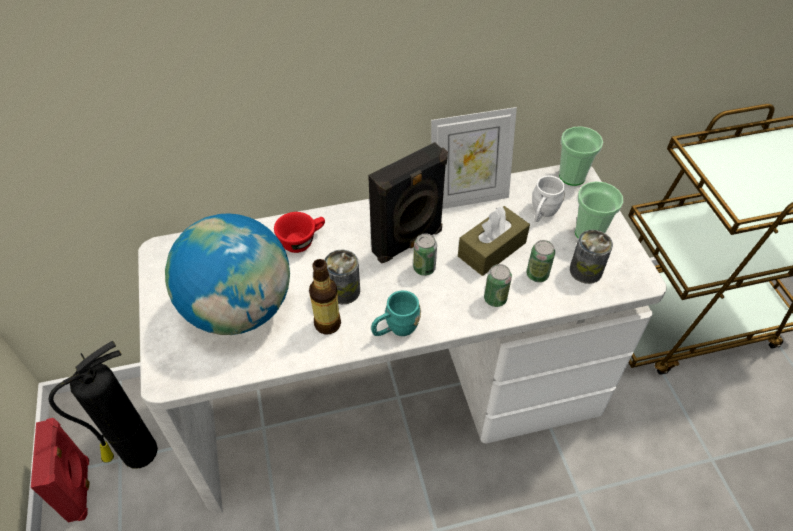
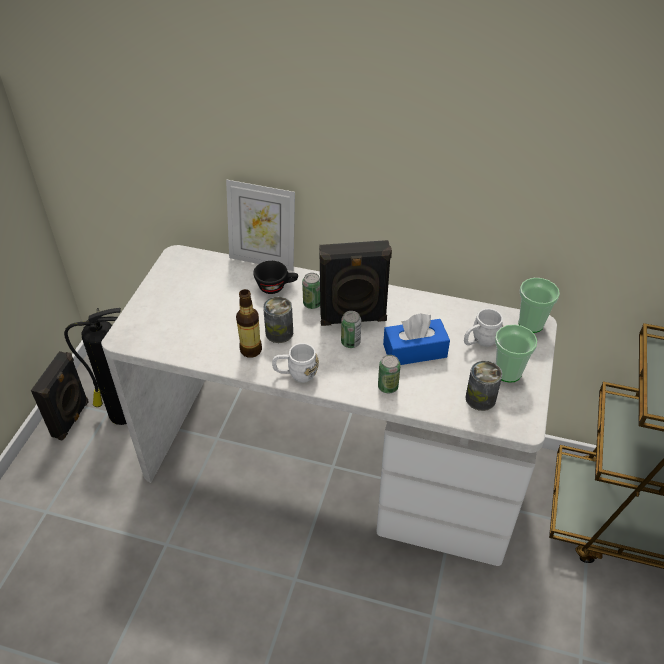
camera: 30 degrees right, 5 degrees down
(80, 489) = (72, 419): red speaker -> black speaker
(239, 309) = (200, 314): globe -> none
(302, 240) = (276, 287): red cup -> black cup
(395, 329) = (296, 374): turquoise mug -> white mug
(468, 198) = (426, 306): picture frame -> picture frame (263, 259)
(492, 249) = (415, 351): brown tissue box -> blue tissue box
(537, 275) = (436, 384): can -> can (312, 304)

